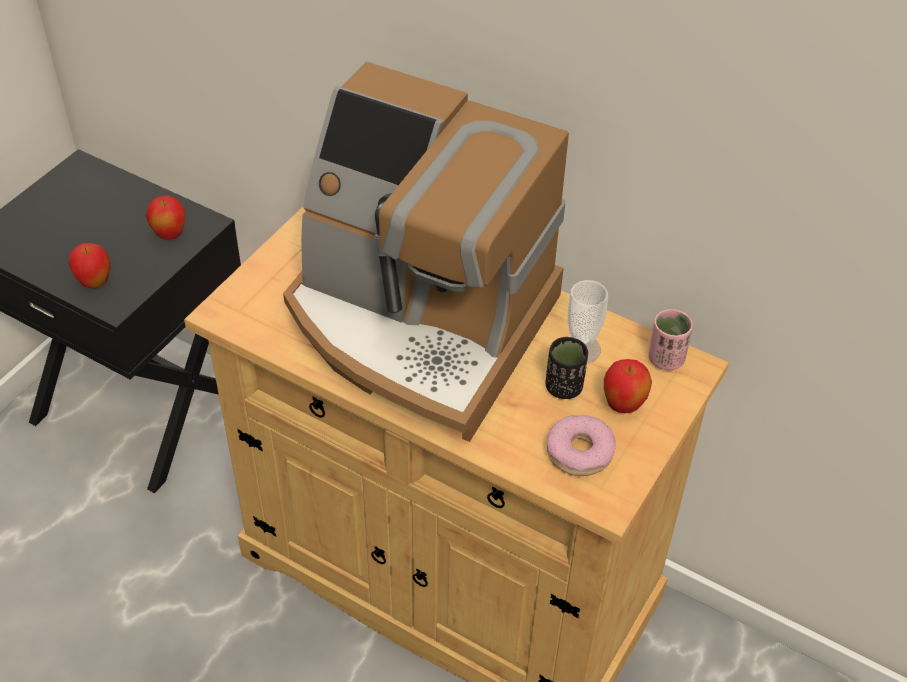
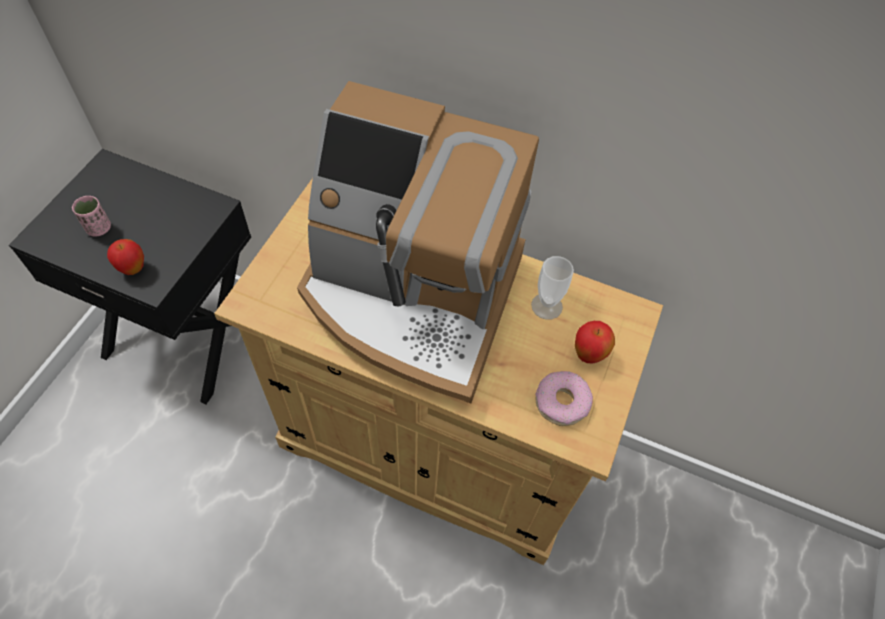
camera: 10 degrees left, 10 degrees up
(170, 235) = (189, 219): apple -> none
(564, 387) = (539, 343): black cup -> none
(666, 359) = (614, 308): pink cup -> pink cup (99, 228)

